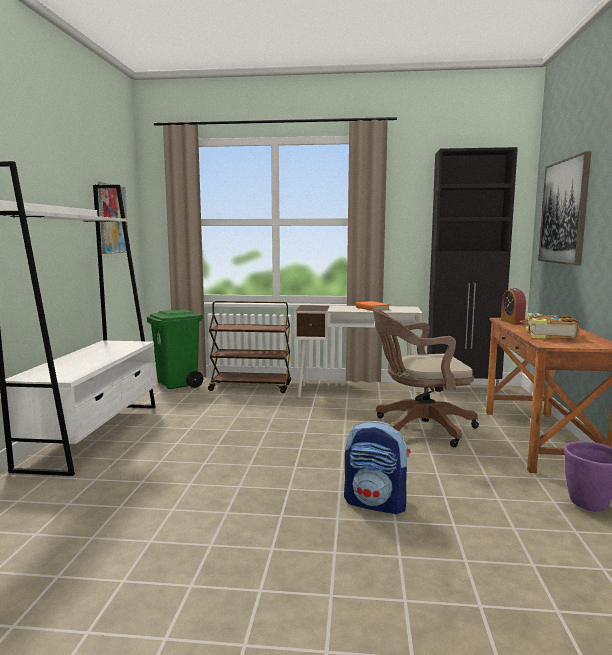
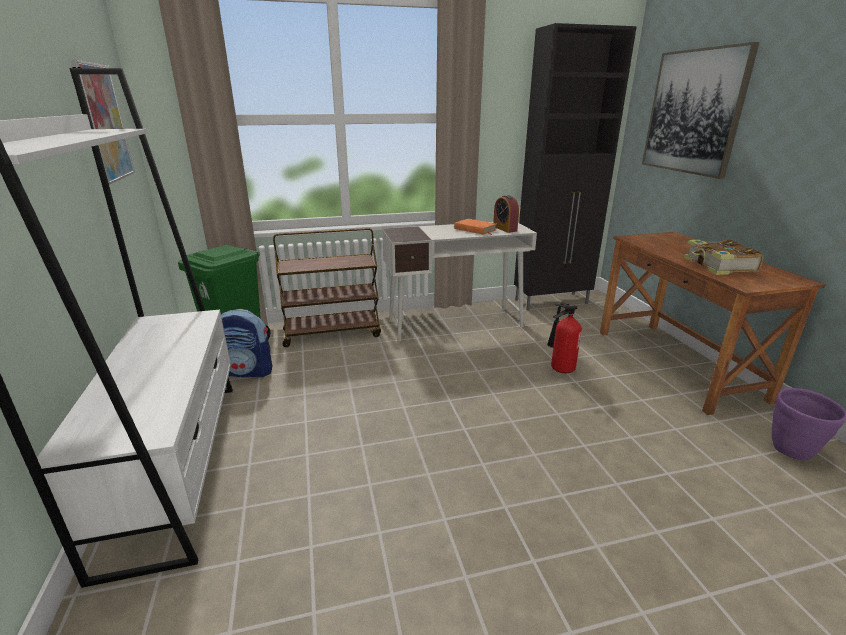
camera: 20 degrees left, 15 degrees up
(376, 503) = (615, 506): backpack -> backpack (249, 371)
(419, 428) = (559, 368): brown office chair -> fire extinguisher
(512, 322) = (648, 243): alarm clock -> alarm clock (505, 229)

